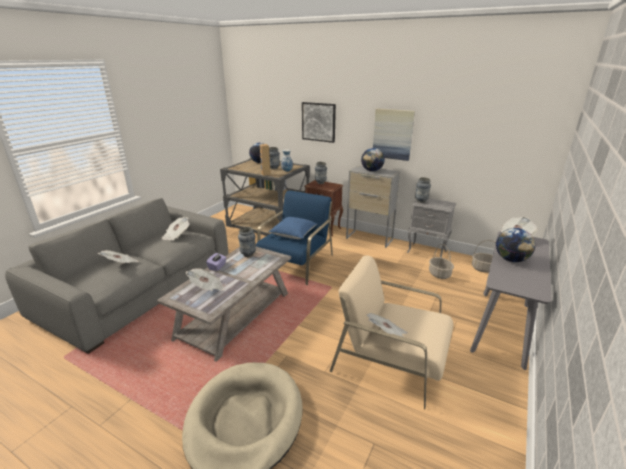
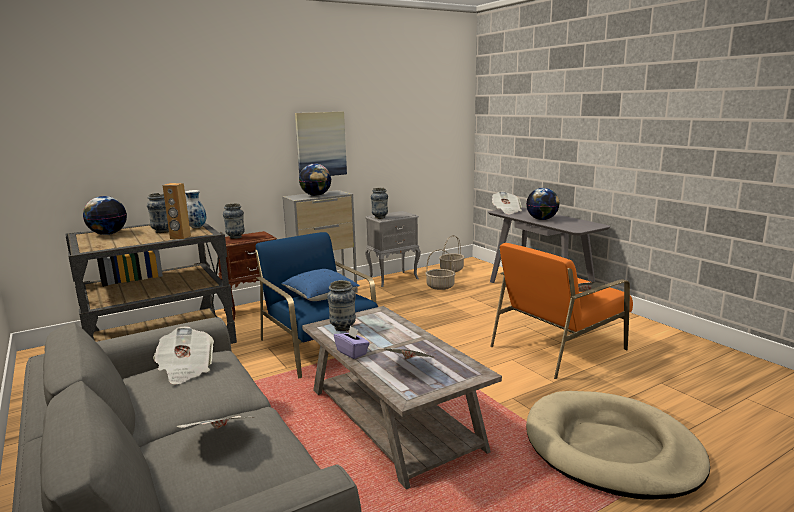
camera: 60 degrees left, 10 degrees down
(318, 122) = (206, 143): picture -> none
(392, 363) = (560, 346): beige armchair -> orange armchair

